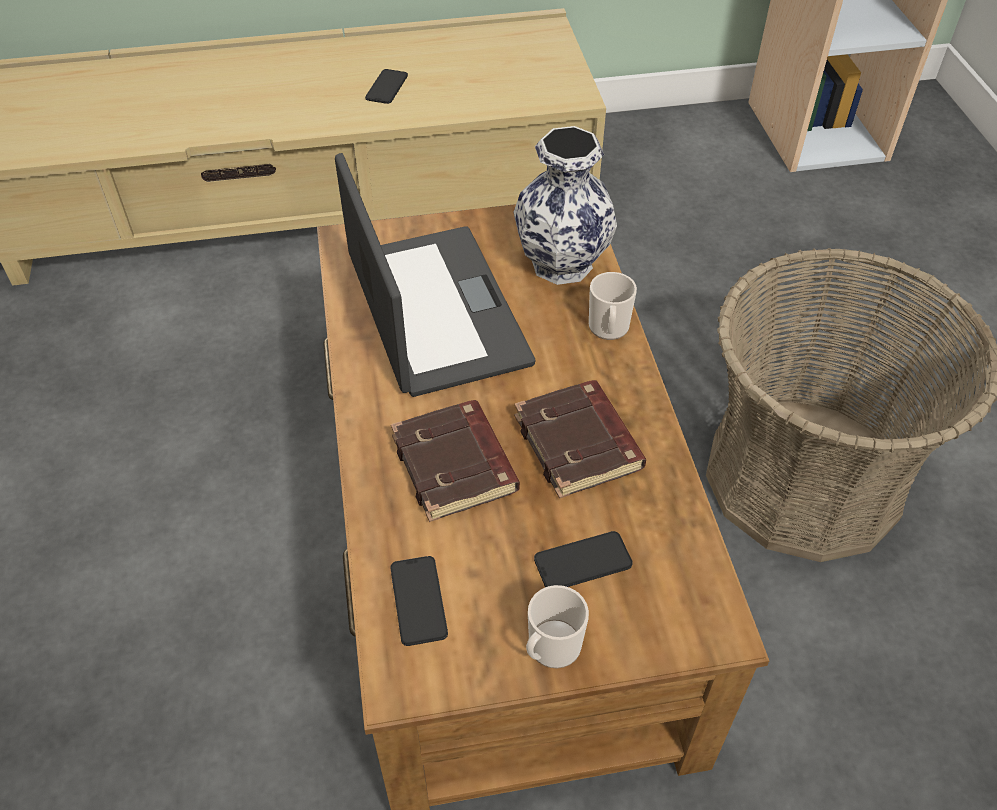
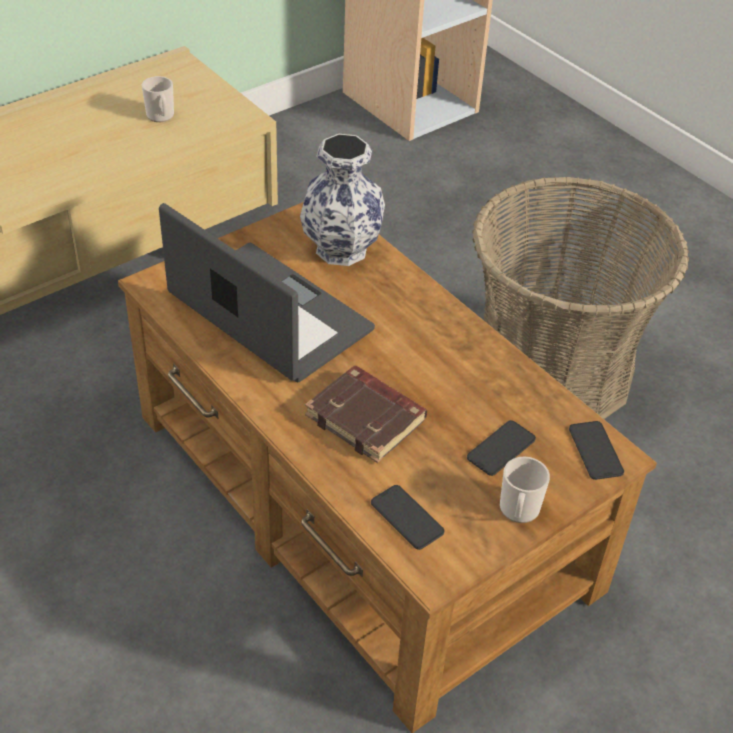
camera: 30 degrees left, 5 degrees down
(387, 87) = (73, 151): phone -> phone (595, 450)
(580, 444) = (445, 372): brown book -> none
(608, 329) = (409, 286): mug -> mug (161, 116)

